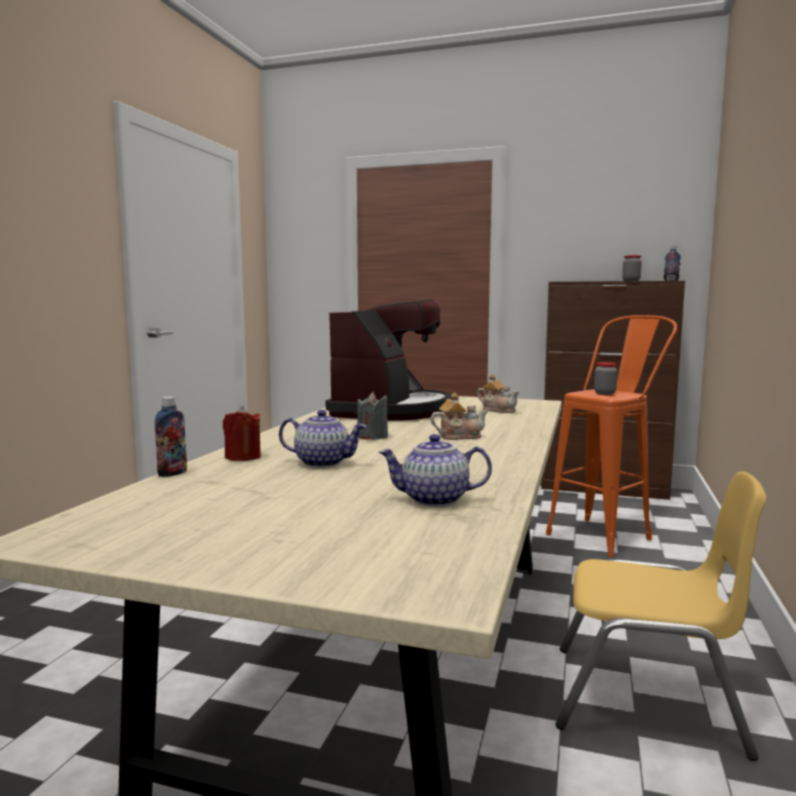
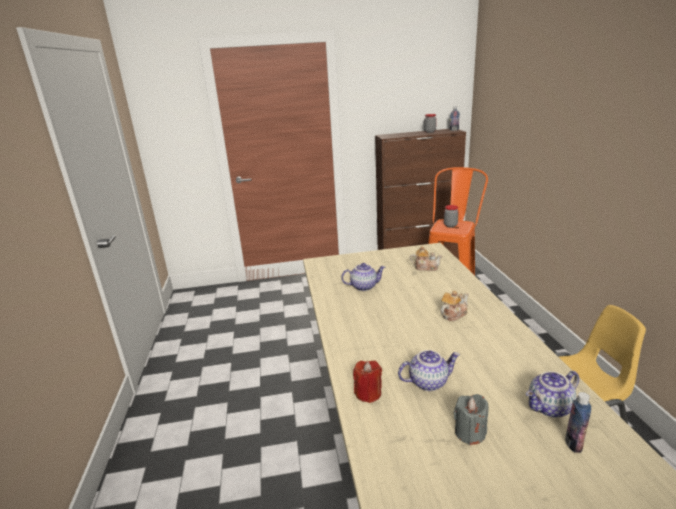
camera: 25 degrees left, 15 degrees up
(172, 473) = (357, 437): bottle -> bottle (573, 443)
(372, 437) = (406, 332): grey candle -> grey candle (470, 433)
(391, 410) = (364, 286): coffee machine -> teapot

